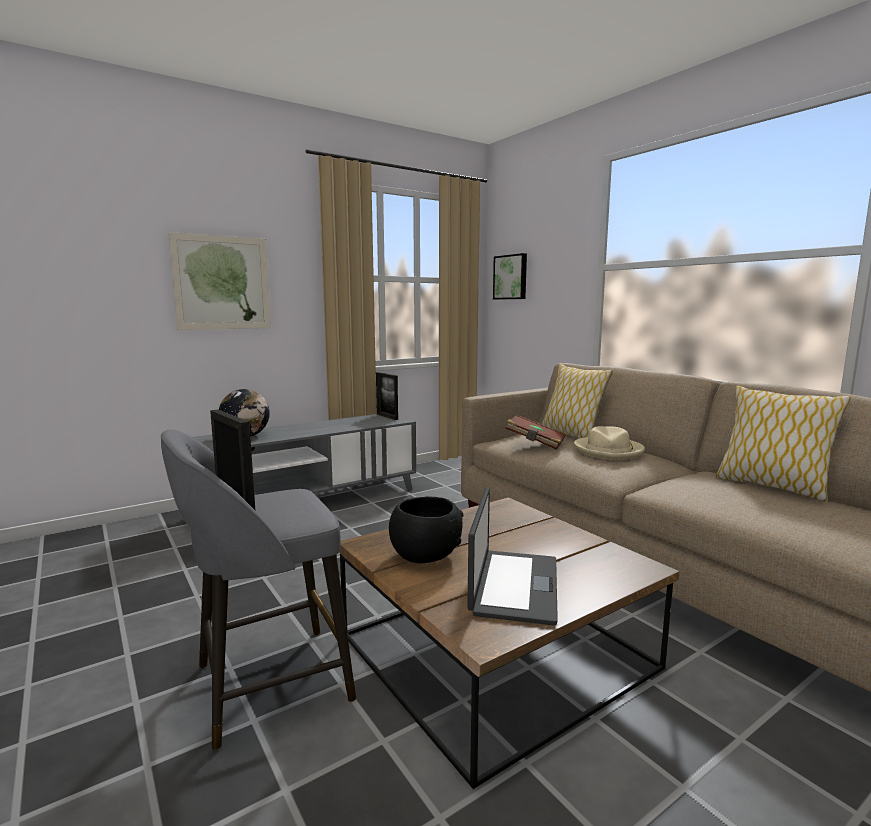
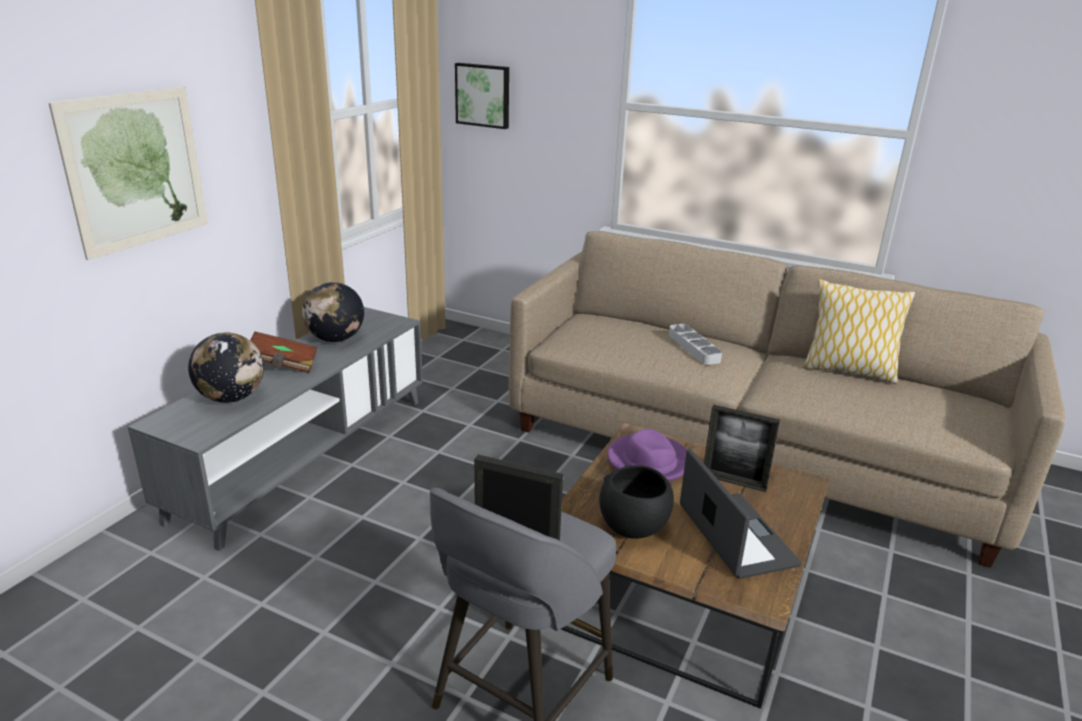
camera: 30 degrees left, 15 degrees up
(347, 422) = (335, 339): none -> globe
(387, 417) = (372, 316): picture frame -> picture frame (734, 482)
(497, 522) = (648, 462): none -> purple hat
(535, 443) = (612, 346): brown book -> brown book (283, 365)
(571, 435) = (628, 323): pillow -> none
(609, 451) = (693, 348): beige hat -> grey tray

